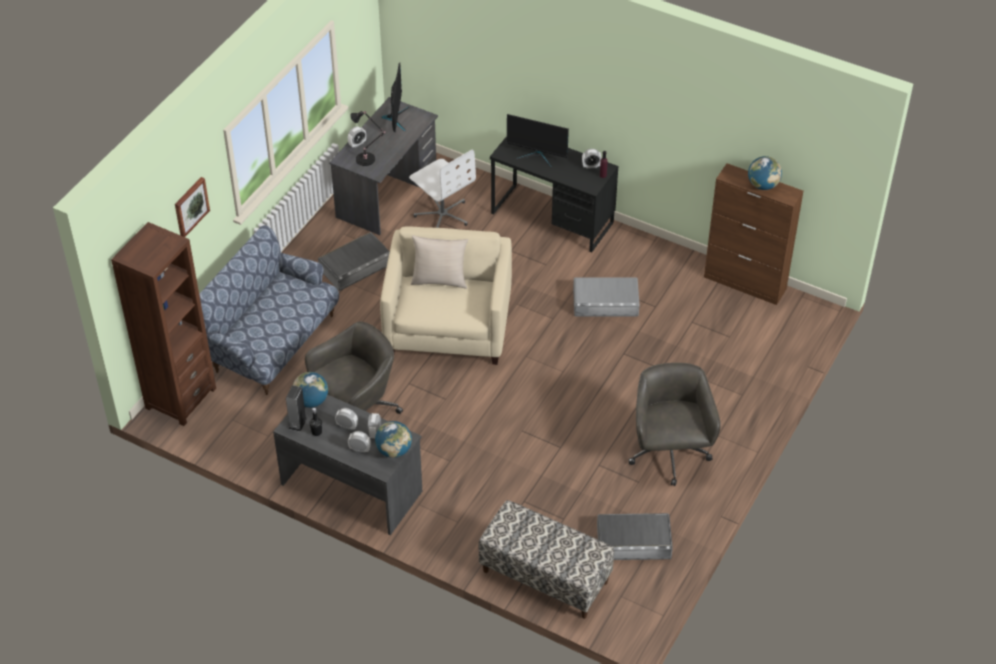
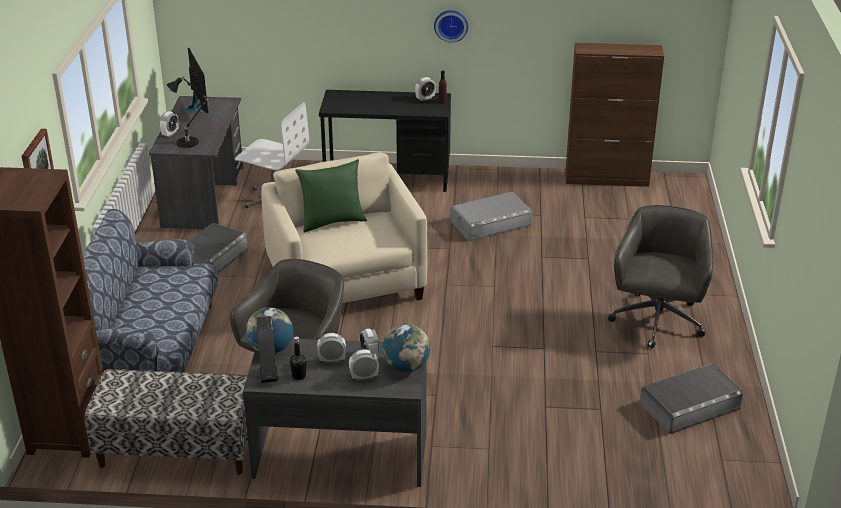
camera: 25 degrees left, 15 degrees down
(439, 280) = (332, 221): beige pillow -> green pillow
(537, 156) = (366, 102): monitor -> none
(544, 577) = (626, 469): bench -> bench (176, 450)
(622, 112) = (451, 25): none -> wall clock
(669, 454) = (657, 322): grey office chair -> grey office chair turned 45 degrees clockwise
(763, 185) = (622, 49): globe -> none

